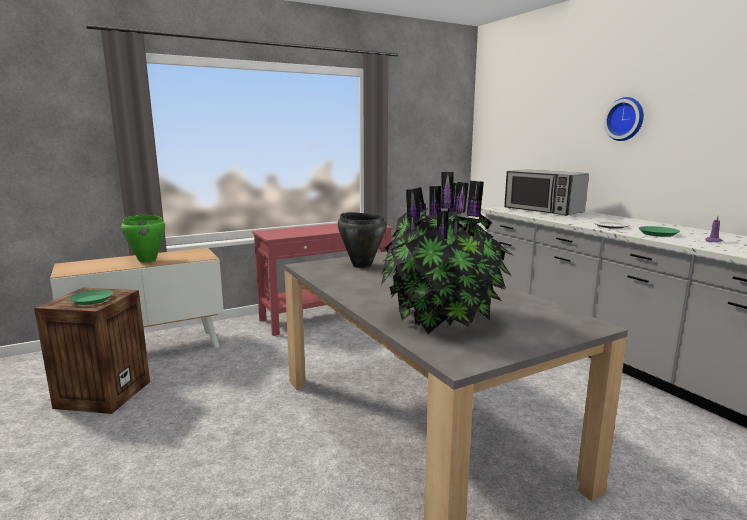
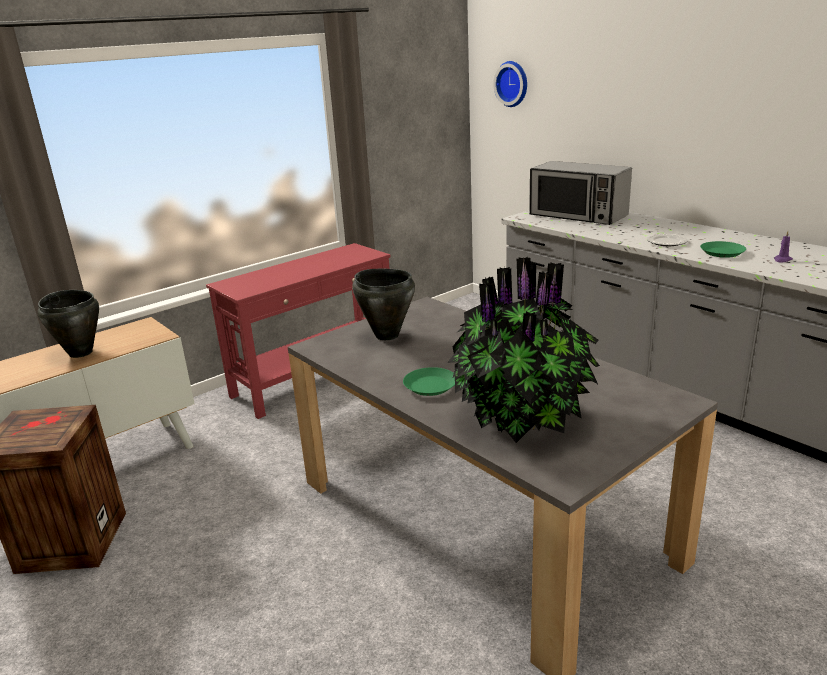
camera: 10 degrees left, 10 degrees up
(92, 300) = (43, 431): green plate -> green plate (430, 386)
(147, 260) = (81, 352): green cooking pot -> black cooking pot
(625, 119) = (673, 98): wall clock -> wall clock (513, 83)

